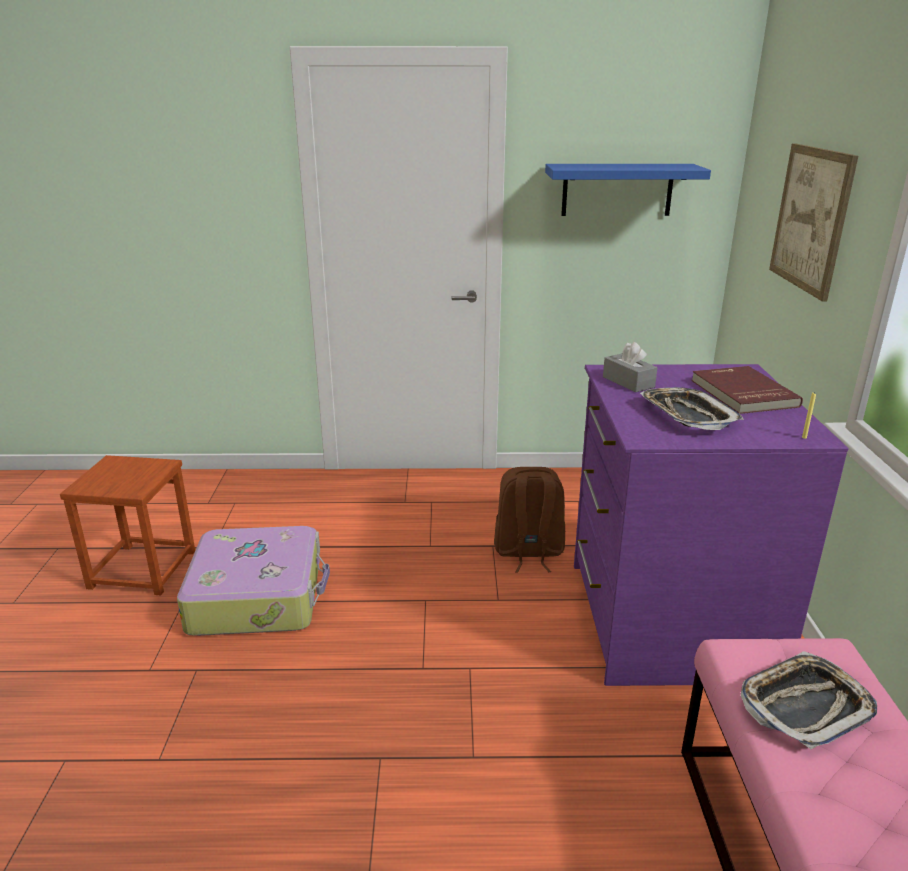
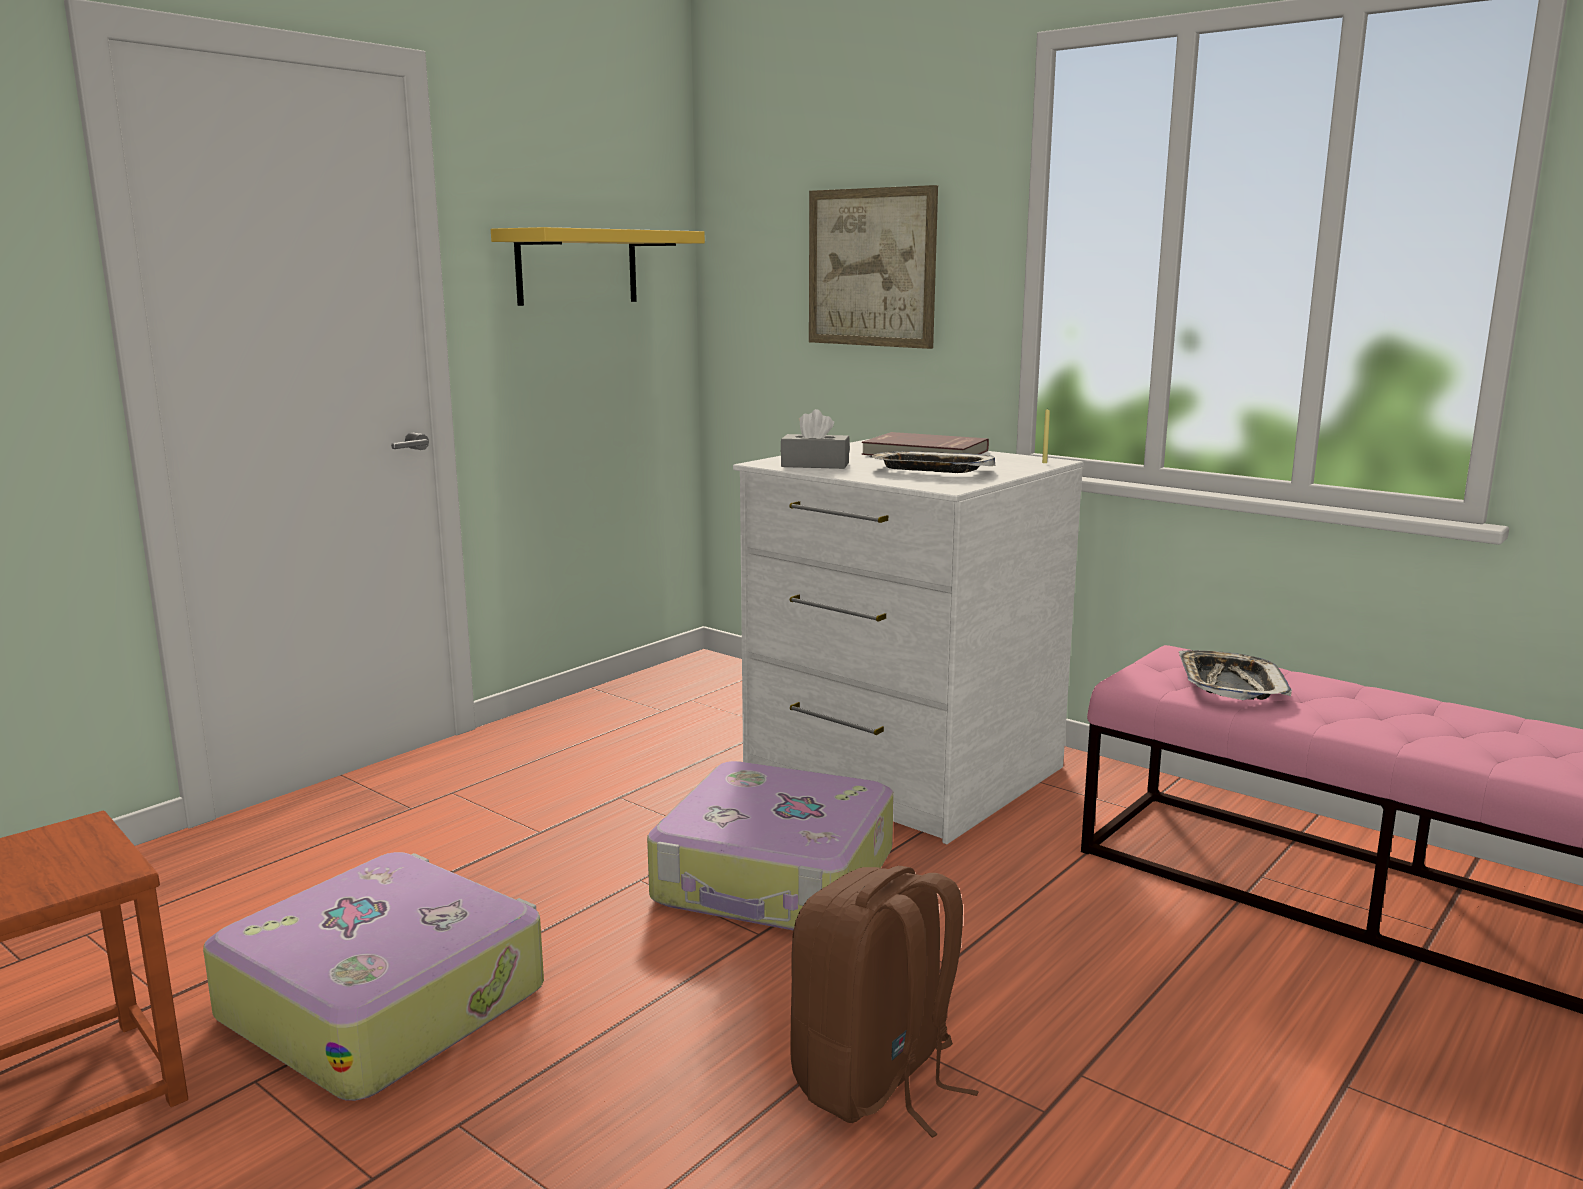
camera: 50 degrees left, 10 degrees down
(482, 642) = (776, 878): none -> suitcase
(528, 552) = (671, 784): brown backpack -> brown backpack (876, 1082)
(617, 190) = (577, 267): blue shelf -> yellow shelf
(666, 619) = (900, 772): purple dresser -> white dresser

